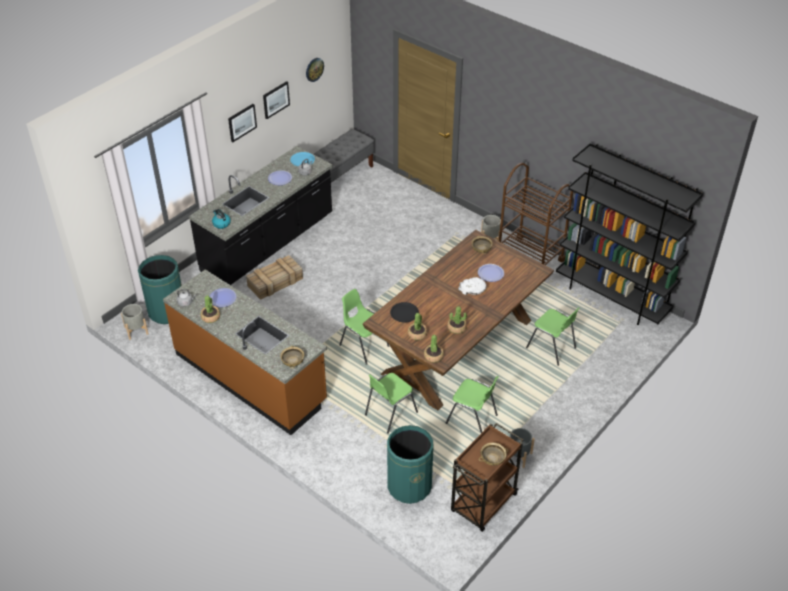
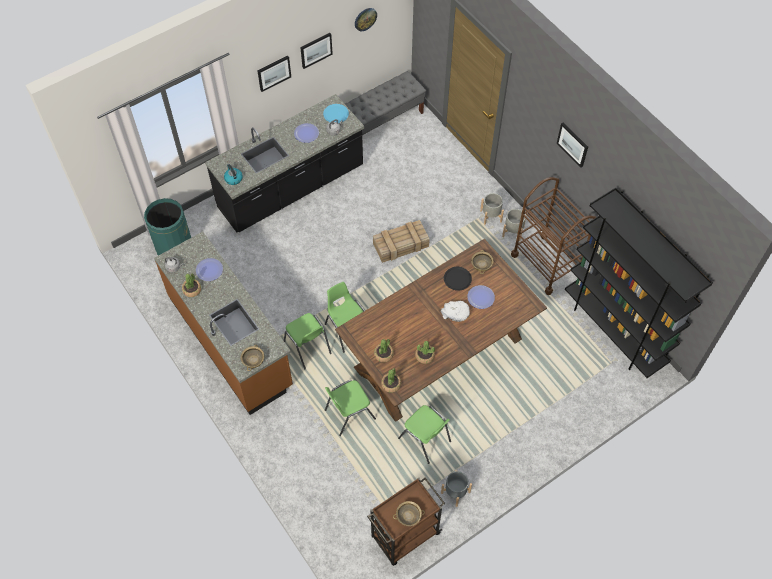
camera: 15 degrees right, 15 degrees up
(136, 330) = (140, 263): grey planter -> grey planter (490, 216)
(274, 283) = (284, 236): crate -> crate (400, 245)
(404, 313) = (379, 326): black plate -> black plate (457, 279)
(409, 486) = (342, 498): green trash can -> none
(538, 122) = (573, 144): none -> picture
(551, 348) = (531, 376): green chair -> green chair (308, 348)

